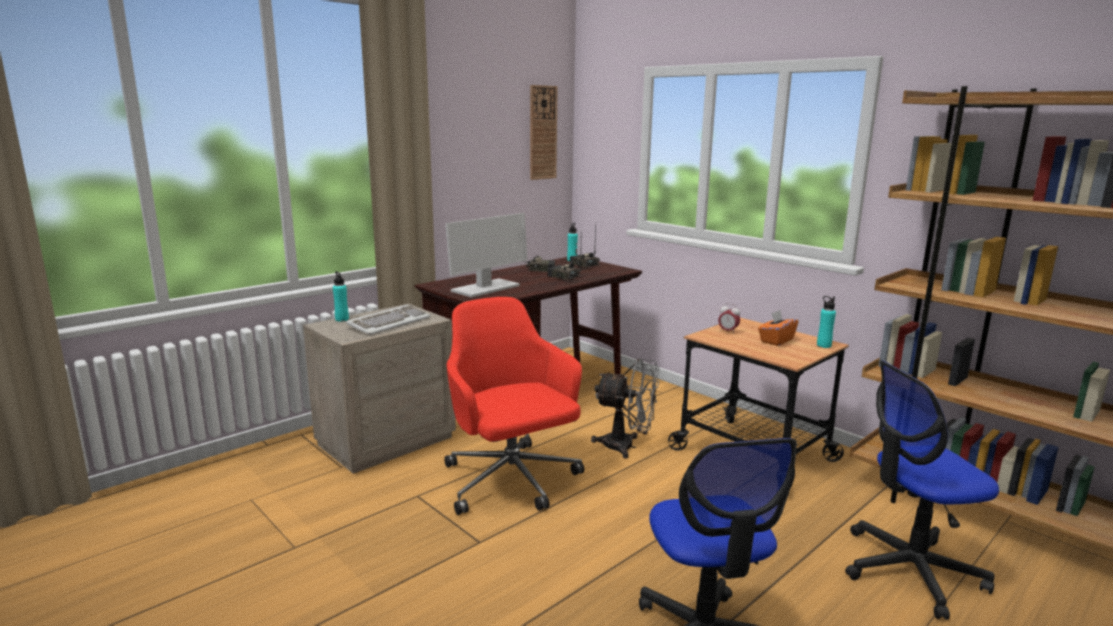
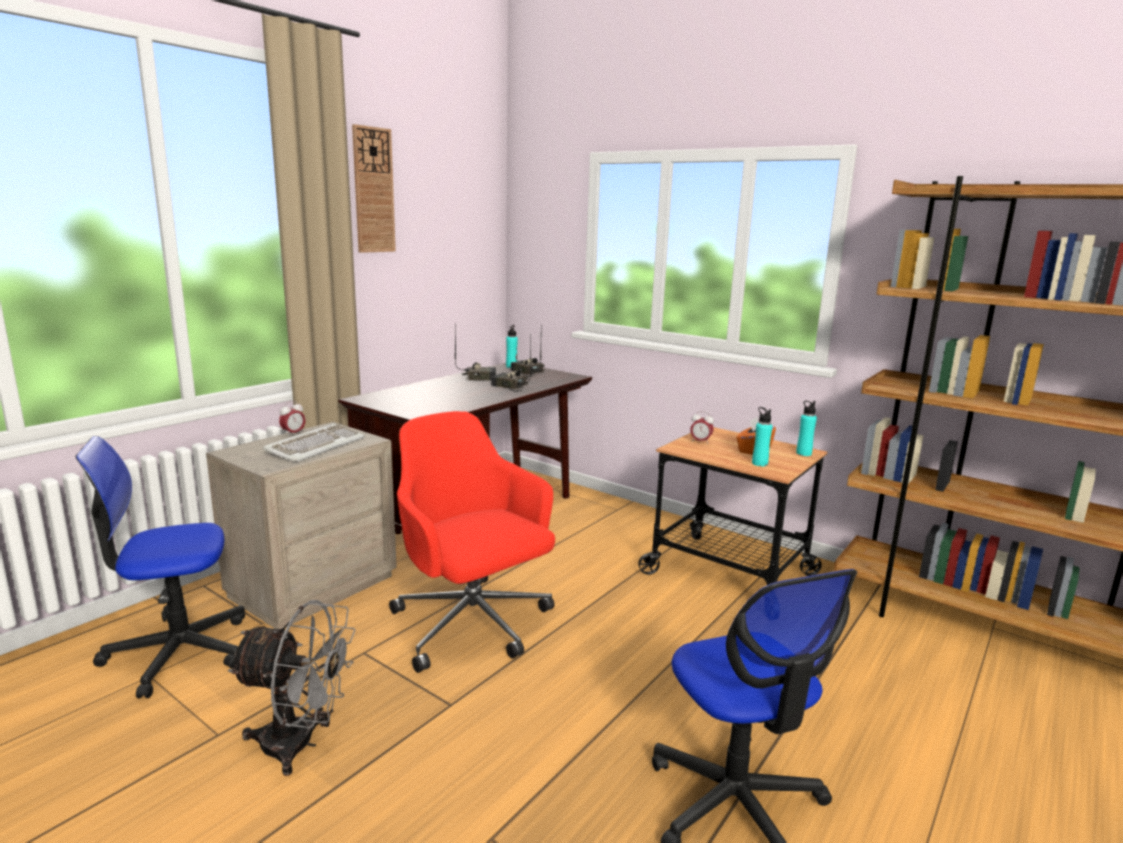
camera: 10 degrees left, 0 degrees up
(342, 319) = (255, 444): turquoise bottle -> turquoise bottle (759, 463)
(374, 312) = (293, 434): none -> alarm clock
(485, 288) = (424, 402): monitor -> none
(542, 133) = (474, 224): wall clock -> wall clock (373, 190)
(626, 446) = (593, 574): grey fan -> grey fan (300, 744)
(910, 570) = (920, 691): office chair -> office chair (177, 652)

